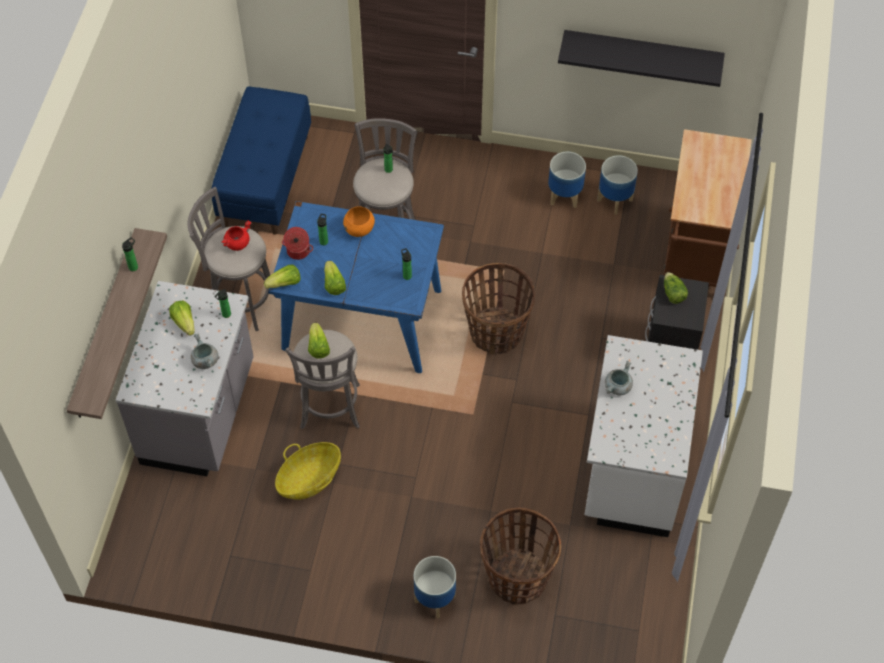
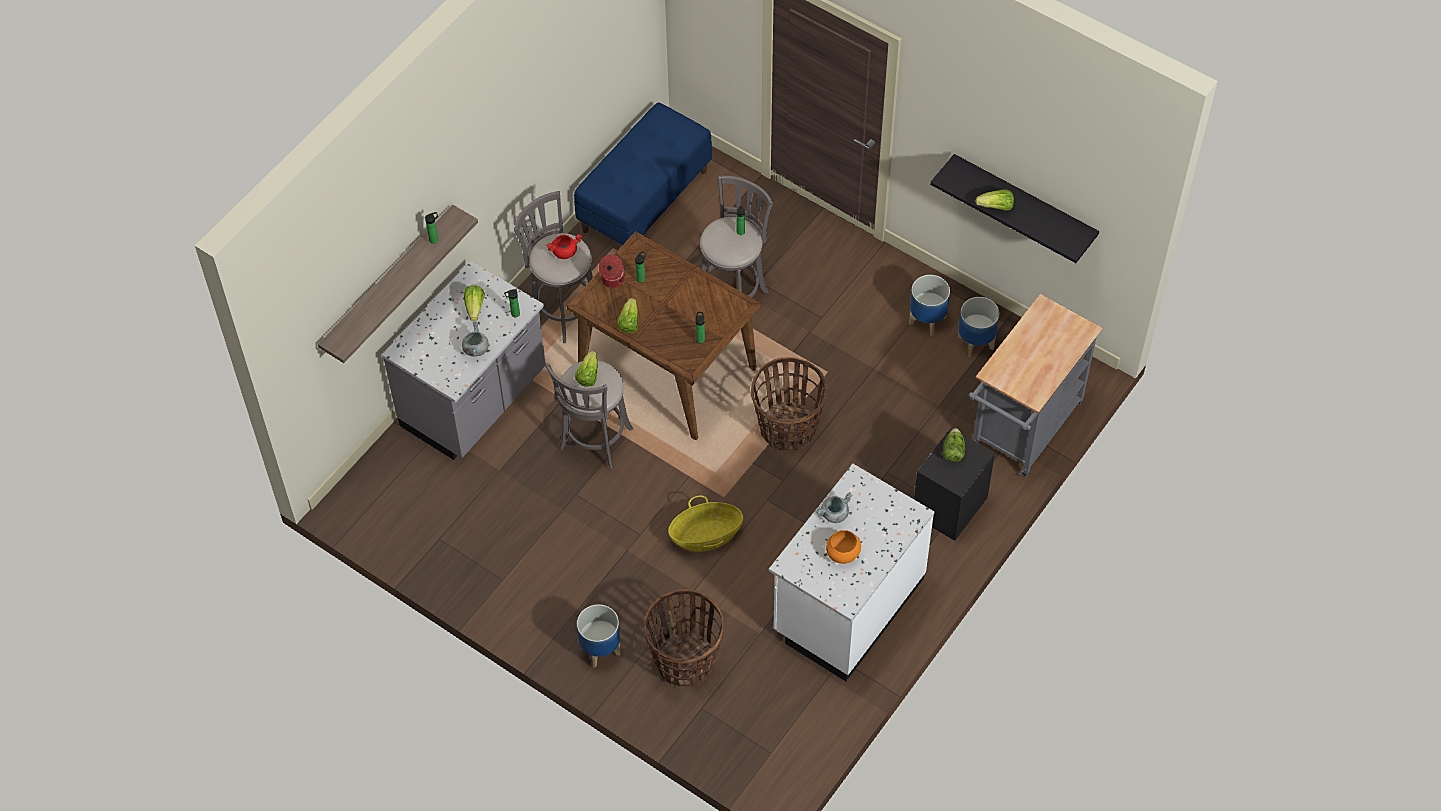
camera: 25 degrees right, 0 degrees up
(285, 284) = (585, 305): lettuce -> lettuce (996, 207)
(309, 479) = (543, 498): basket -> basket (706, 535)
(359, 229) = (680, 279): orange bowl -> orange bowl (843, 554)
(361, 319) = (666, 368): blue dining table -> brown dining table
(694, 260) = (1022, 431): brown cart -> grey cart

